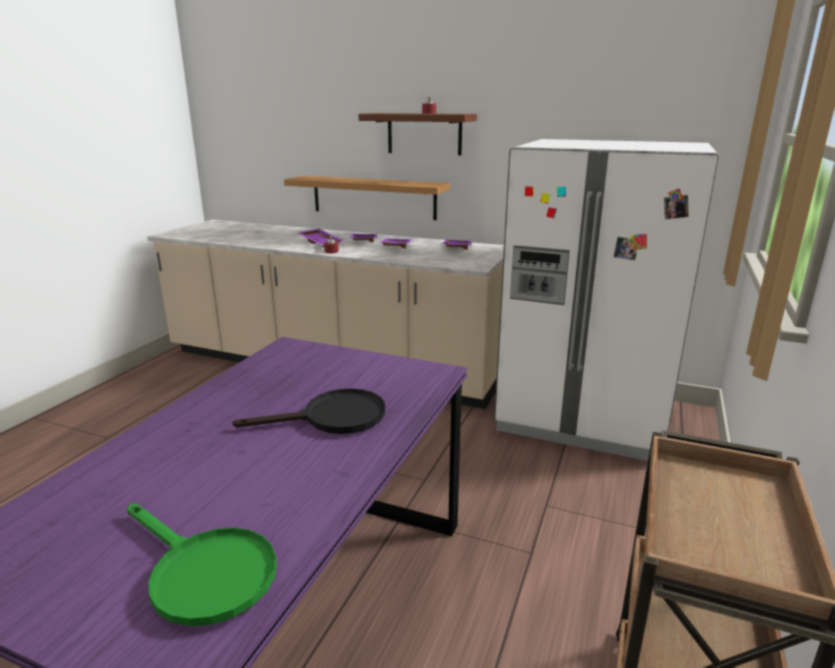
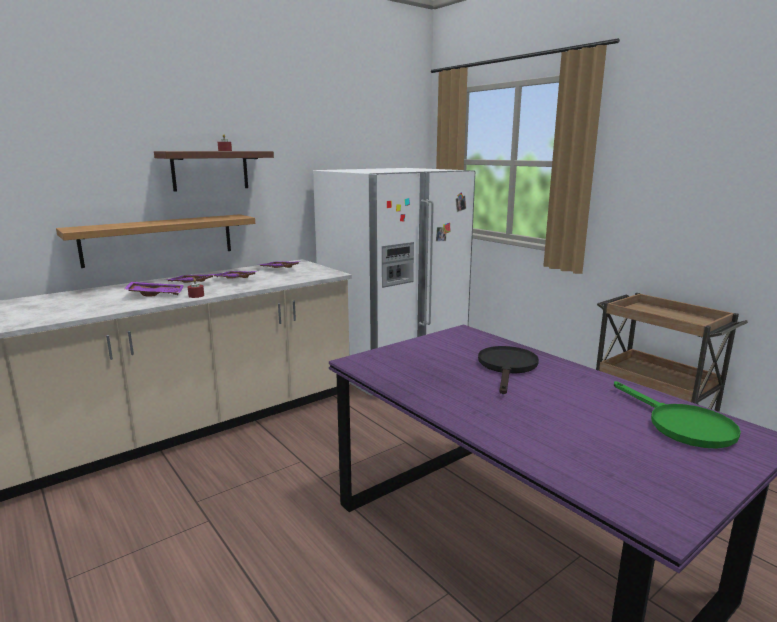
camera: 60 degrees left, 5 degrees down
(203, 573) = (681, 425): green frying pan -> green frying pan turned 90 degrees clockwise

